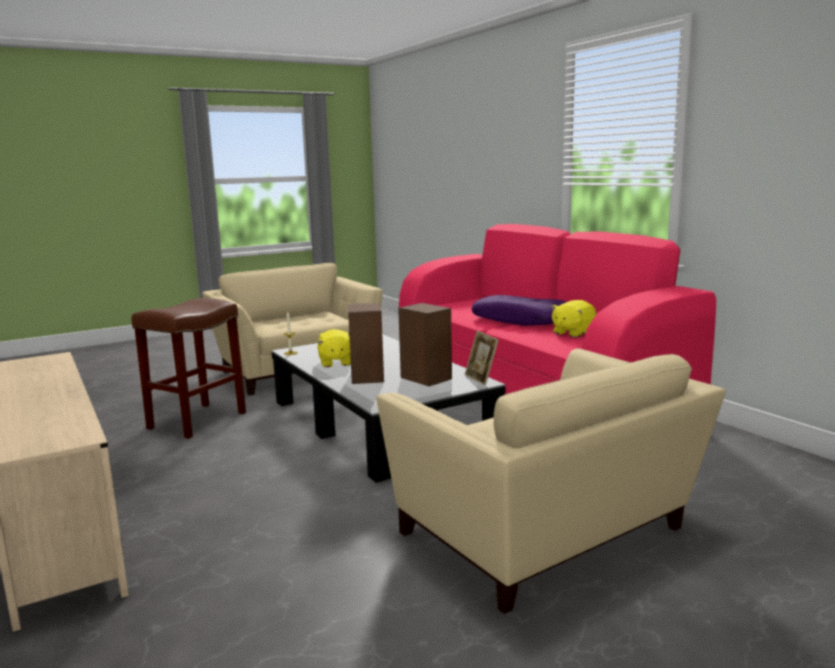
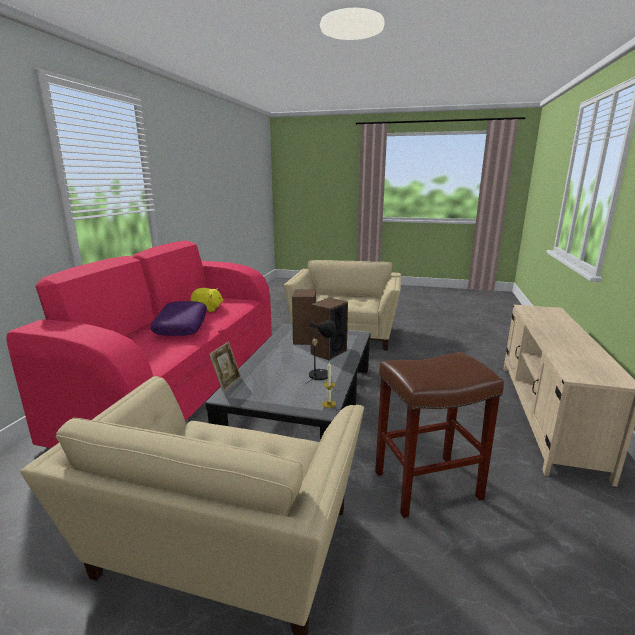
camera: 135 degrees left, 5 degrees up
(335, 363) = (320, 373): yellow plush toy -> black table lamp
(481, 379) = (284, 329): picture frame -> picture frame (227, 383)

